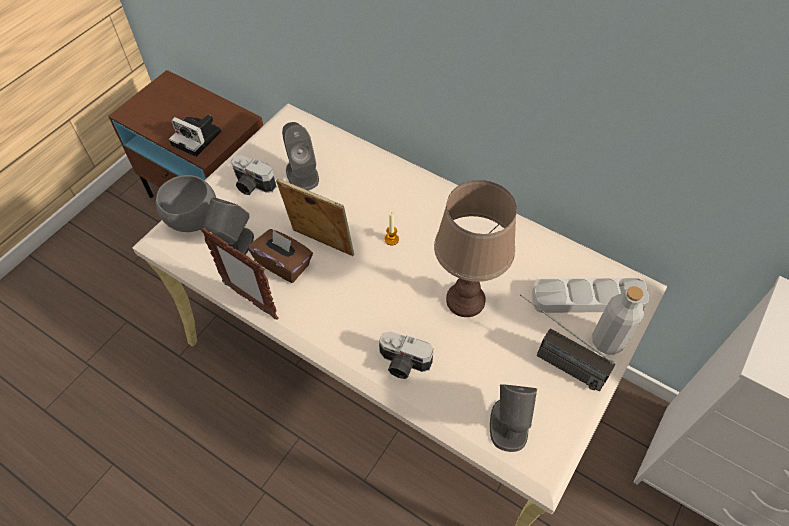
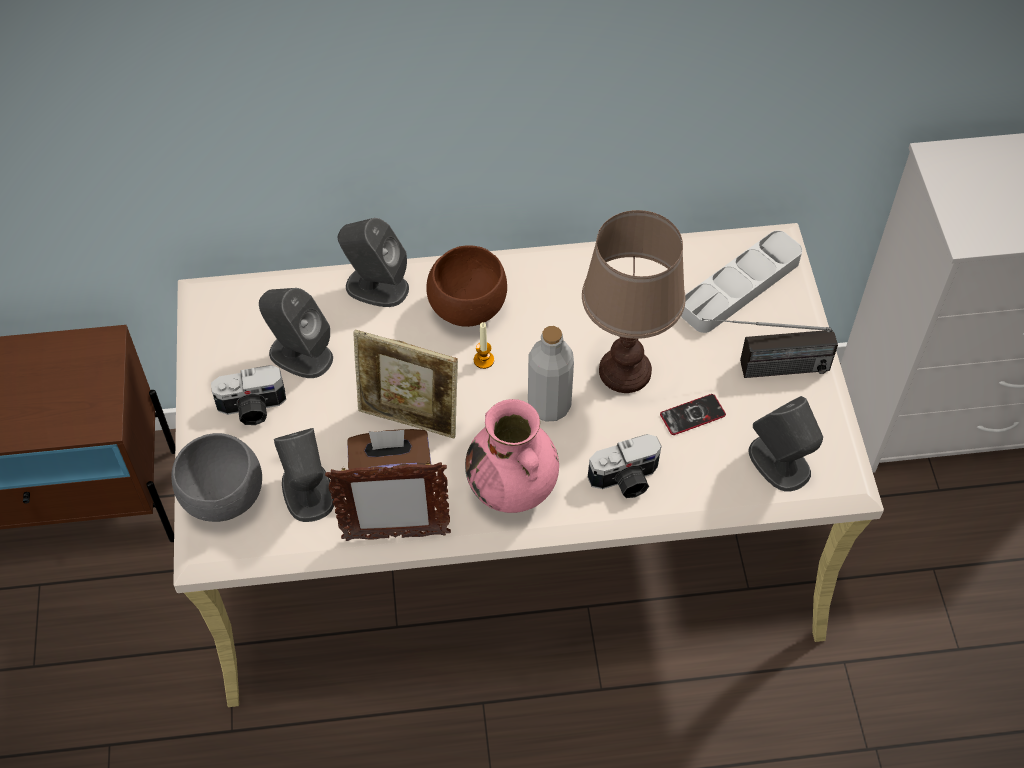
camera: 40 degrees left, 0 degrees up
(198, 138) = (68, 408): camera -> none
(320, 244) = (409, 420): picture frame -> picture frame turned 150 degrees counterclockwise
(335, 321) = (512, 490): none -> pink vase
(374, 164) = (376, 287): none -> grey speaker
(410, 205) = (465, 308): none -> brown bowl
(481, 355) = (692, 415): none -> phone
(607, 341) = (795, 316): grey bottle -> grey bottle (549, 405)

